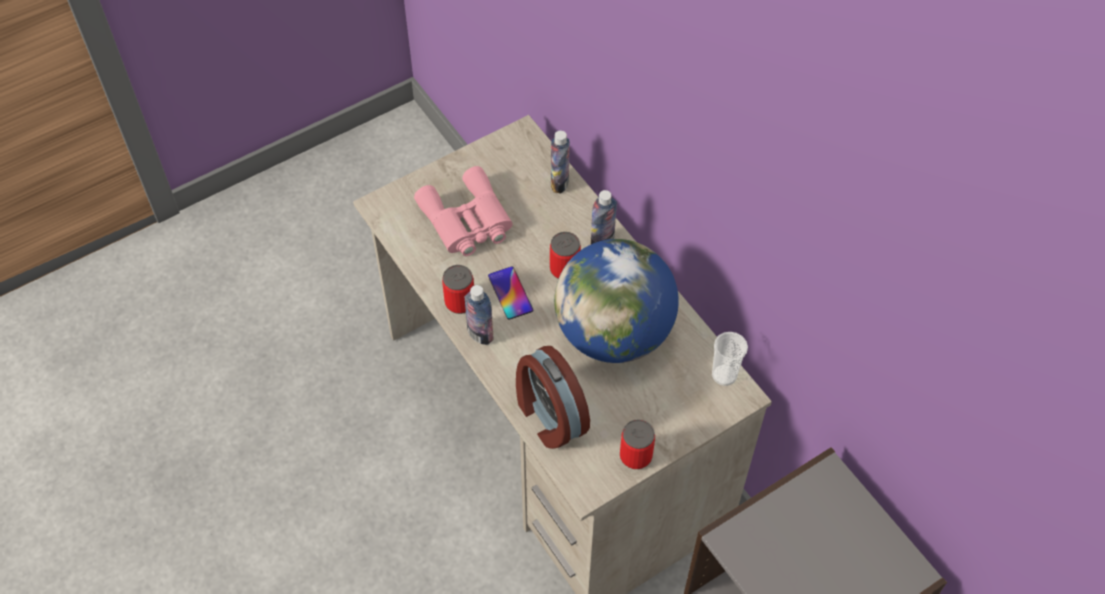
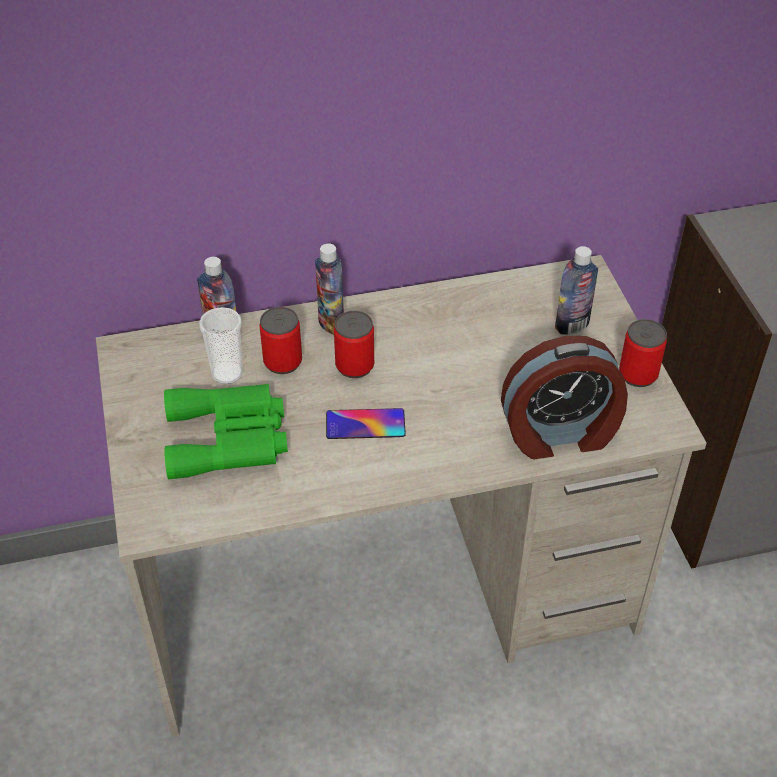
camera: 70 degrees left, 10 degrees down
(460, 302) = (355, 477): can -> can (282, 362)
(467, 221) = (230, 438): pink binoculars -> green binoculars
(480, 334) = (414, 469): bottle -> bottle (572, 325)
(613, 333) = (465, 348): globe -> none
(724, 375) = (557, 278): cup -> cup (227, 373)

